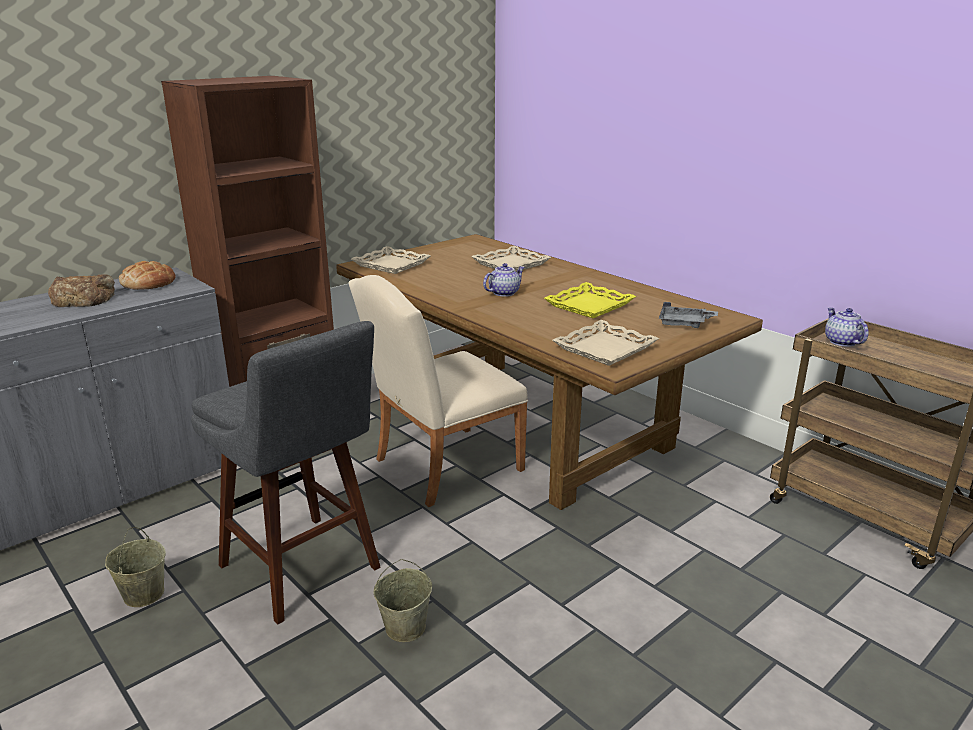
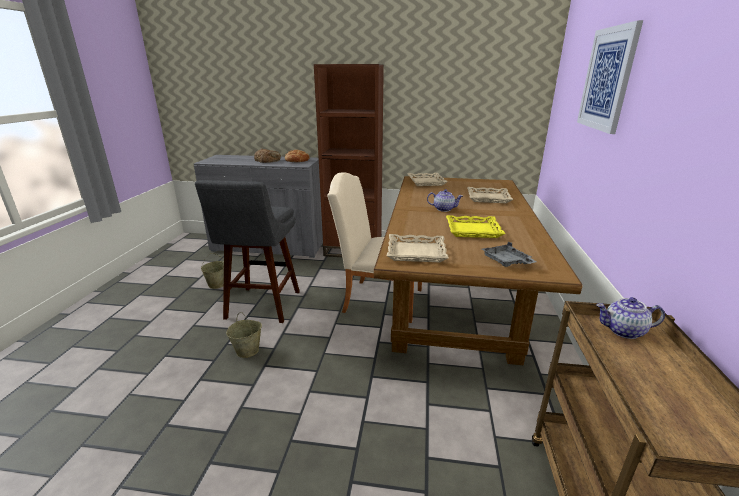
camera: 50 degrees right, 0 degrees up
(639, 93) = (607, 79): none -> picture
(841, 342) = (623, 331): teapot -> teapot turned 120 degrees counterclockwise

